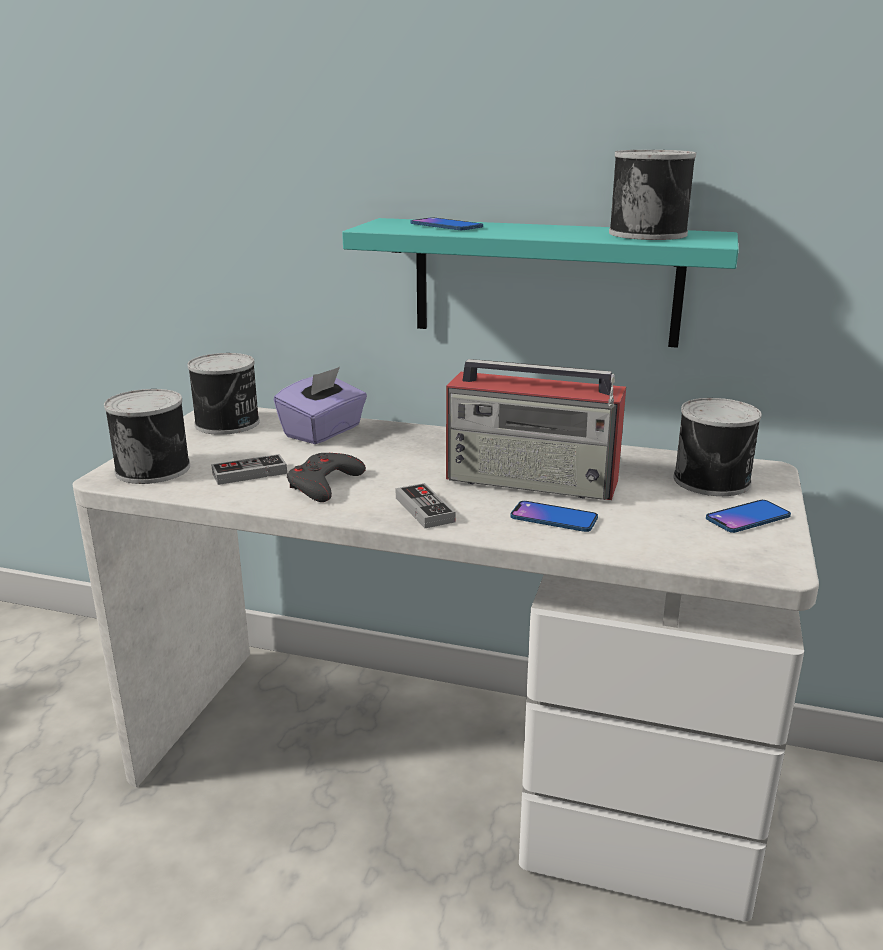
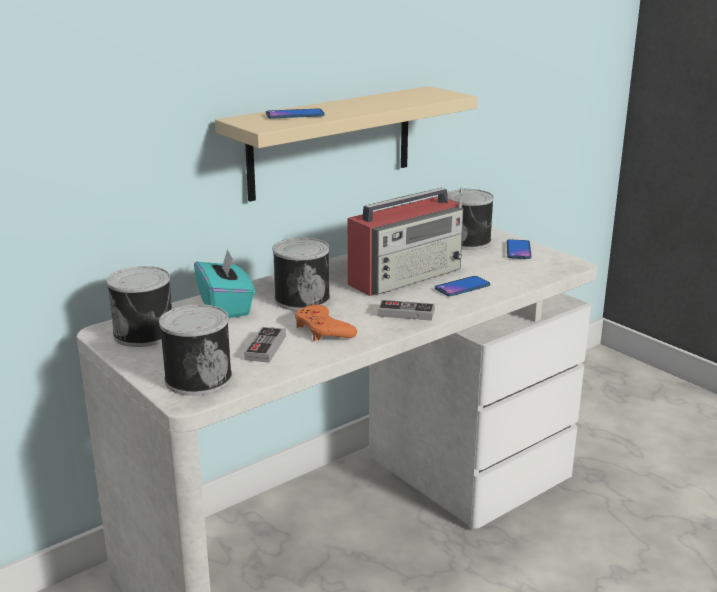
camera: 55 degrees left, 0 degrees up
(323, 432) = (226, 307): purple tissue box -> turquoise tissue box
(324, 484) = (323, 330): grey game controller -> orange game controller
(545, 282) = (331, 142): turquoise shelf -> beige shelf
(649, 234) = (408, 96): can -> can (302, 299)

